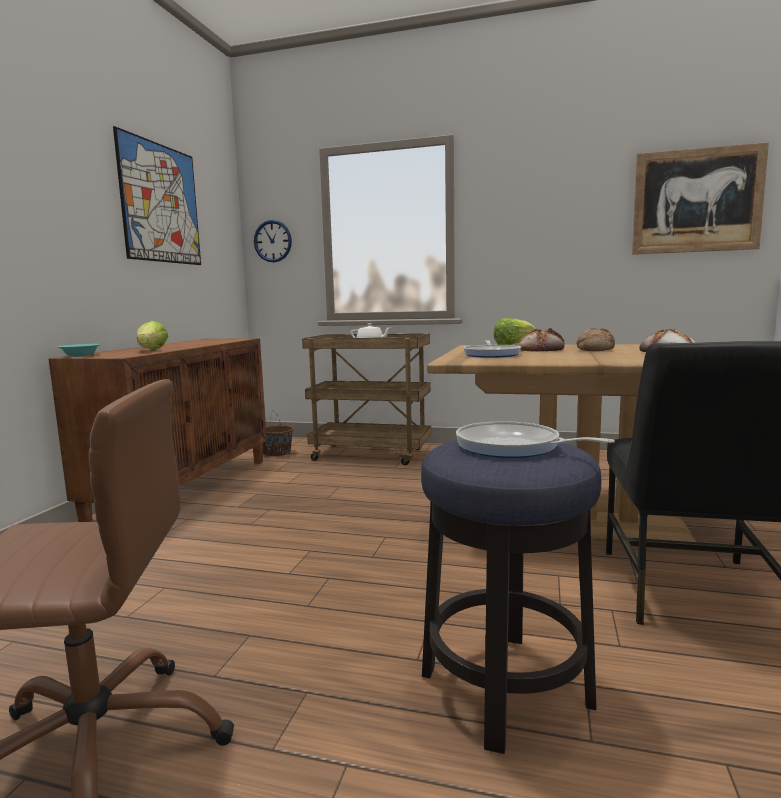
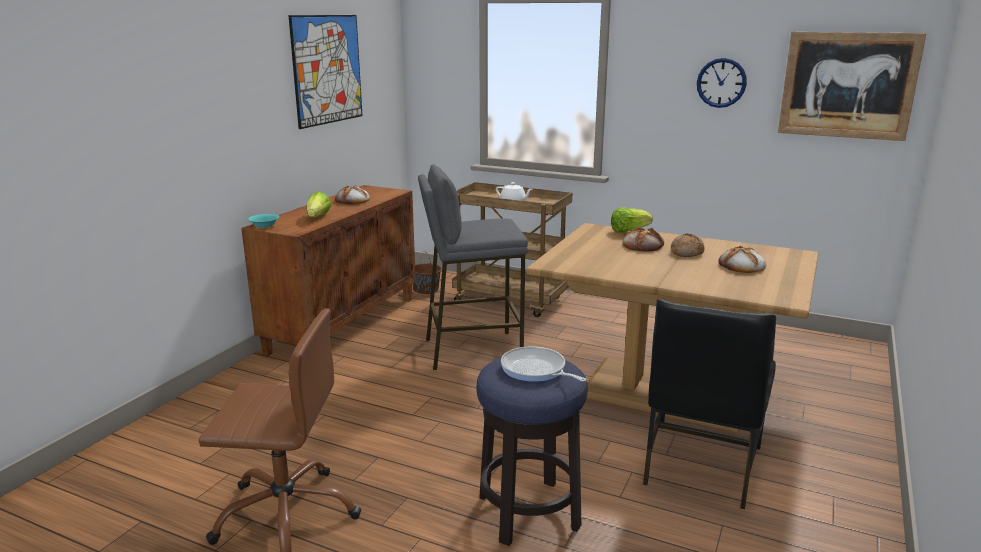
camera: 10 degrees right, 10 degrees up
(193, 343) = (353, 200): none -> bread
(272, 241) = (432, 82): wall clock -> wall clock (721, 83)
(345, 499) = (472, 350): none -> grey stool
(492, 354) = (591, 253): frying pan -> none

